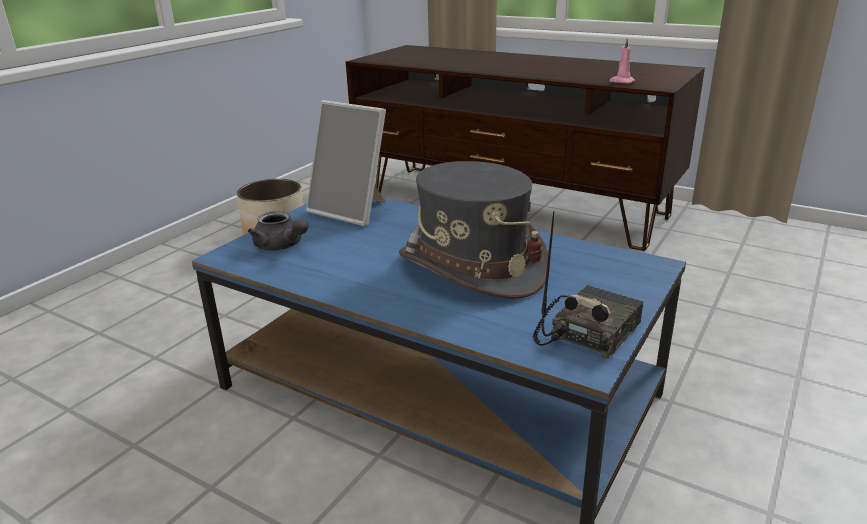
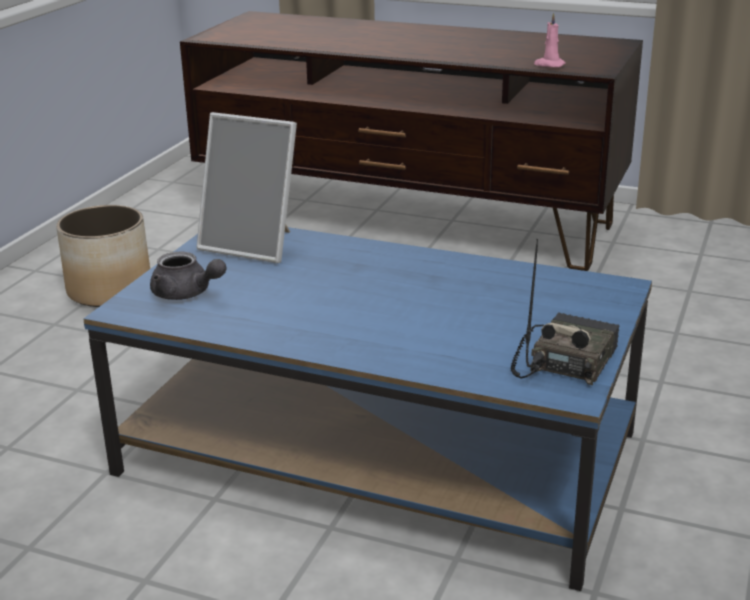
camera: 10 degrees left, 0 degrees up
(472, 267) = (422, 302): grey hat -> none

